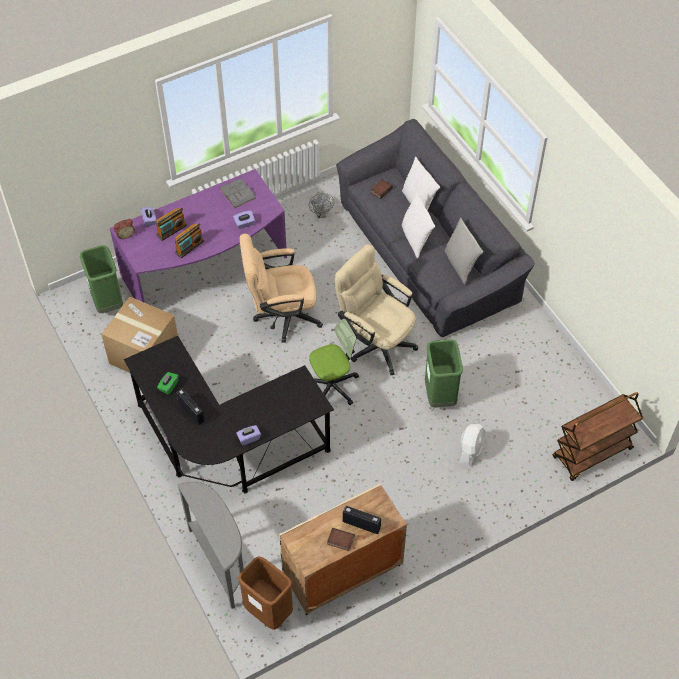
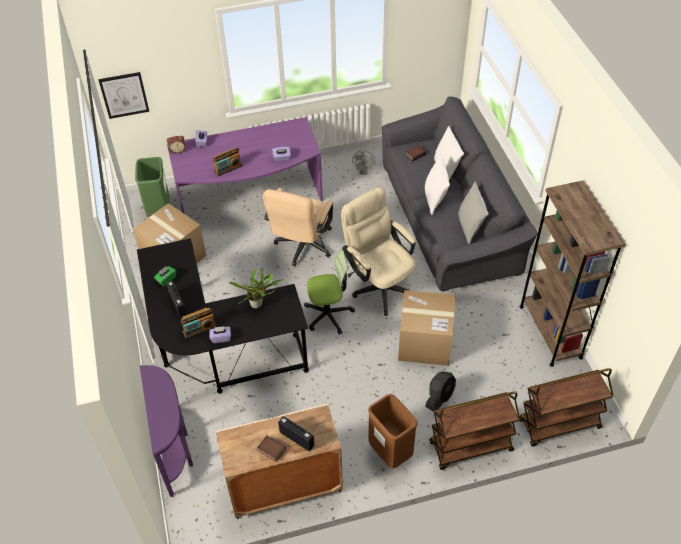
camera: 15 degrees right, 5 degrees down
(60, 186) = (124, 95): none -> picture
(171, 230) = (218, 153): radio -> radio (199, 329)
(221, 562) = (176, 451): grey console table -> purple console table
(237, 193) = (284, 133): grey book -> none
(268, 611) = (203, 507): brown trash can -> brown trash can (390, 452)
(275, 395) = (258, 304): none -> potted plant
(281, 316) = (302, 248): beige office chair -> beige office chair turned 75 degrees counterclockwise
(440, 396) = (425, 342): green trash can -> cardboard box
(470, 450) = (440, 397): white fan -> black fan
(513, 494) = (470, 447): none -> brown cart
(561, 359) = (550, 331): none -> brown bookcase

